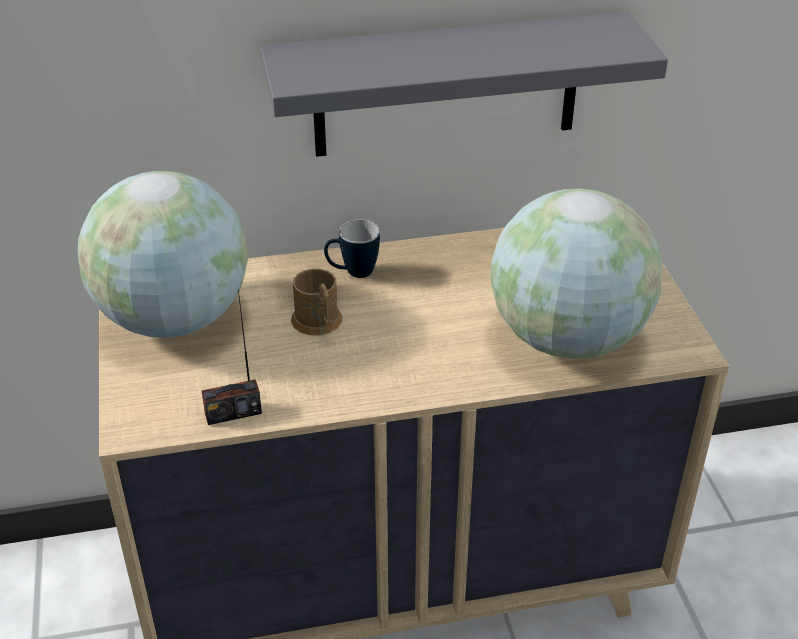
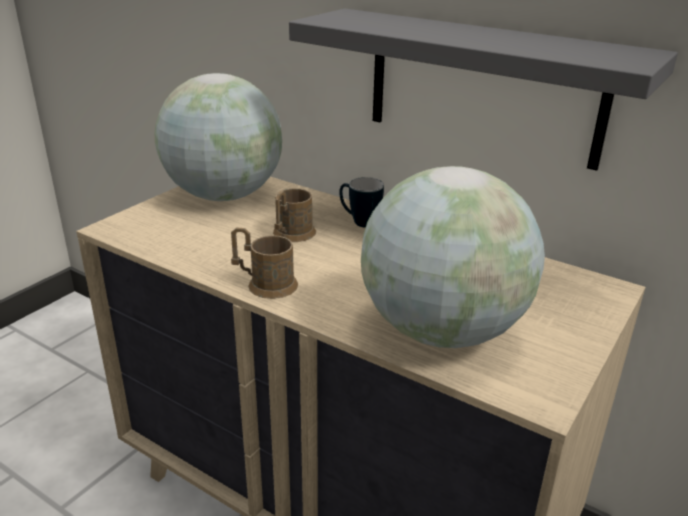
camera: 45 degrees right, 10 degrees down
(233, 412) = (165, 248): radio -> none
(385, 387) = (265, 284): none -> brown mug

